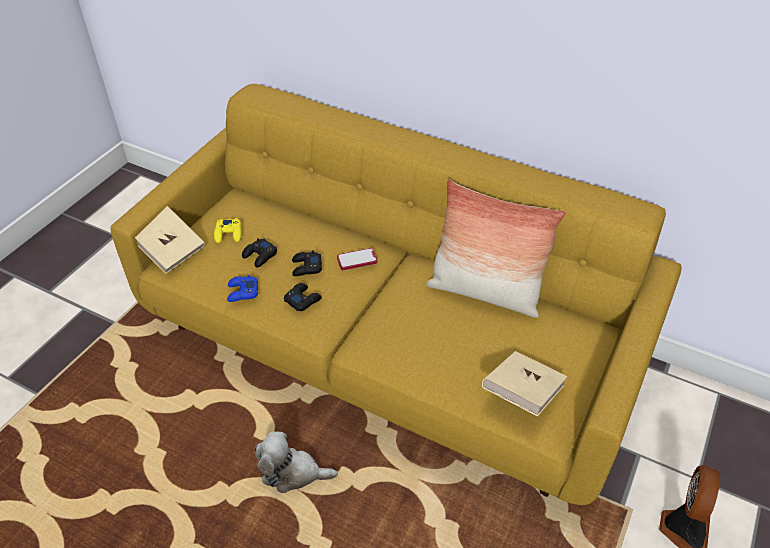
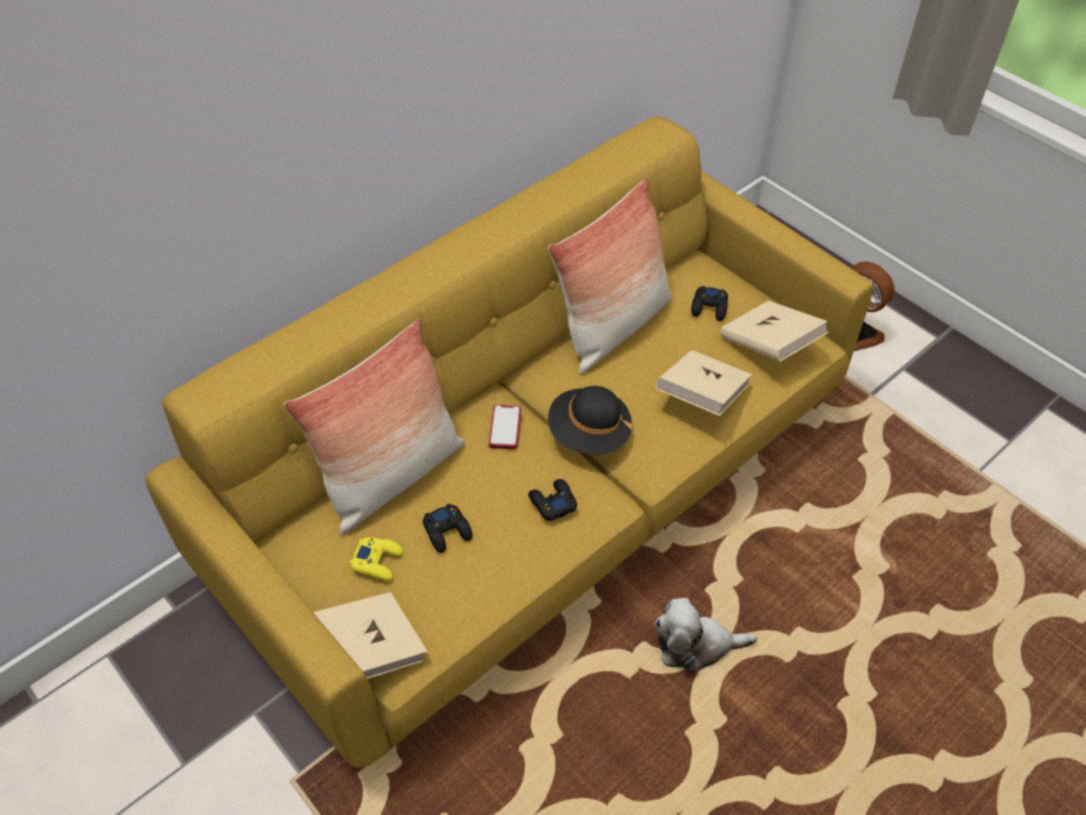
camera: 70 degrees left, 5 degrees up
(242, 292) = (508, 568): blue game controller -> none
(292, 472) = (696, 646): plush toy -> plush toy turned 60 degrees clockwise
(295, 222) = (392, 477): none -> pillow
(306, 267) = (496, 483): black game controller -> black game controller (709, 307)
(373, 305) = (589, 434): none -> black hat
(439, 359) = (701, 396): none -> beige book

